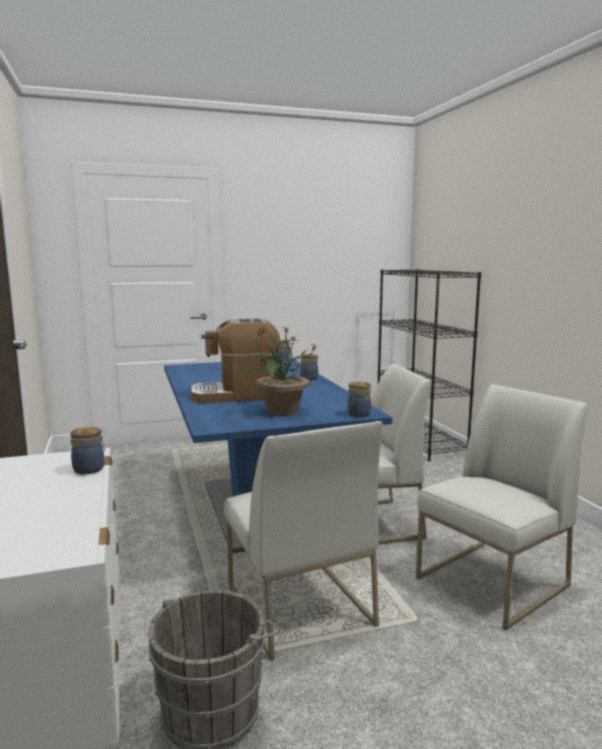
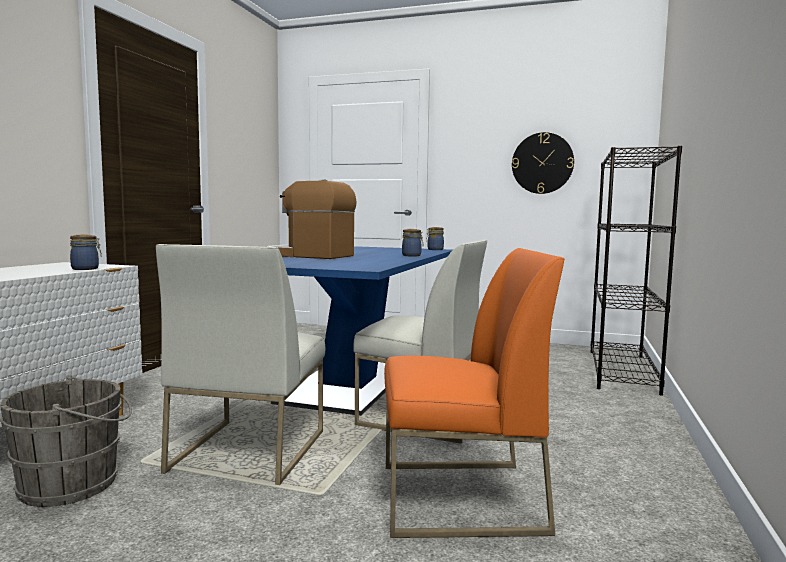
camera: 35 degrees right, 5 degrees down
(281, 411) = (304, 262): potted plant -> none
(326, 267) = (542, 163): none -> wall clock
(358, 414) = (354, 268): jar -> none
(492, 583) = (459, 498): white chair -> orange chair

